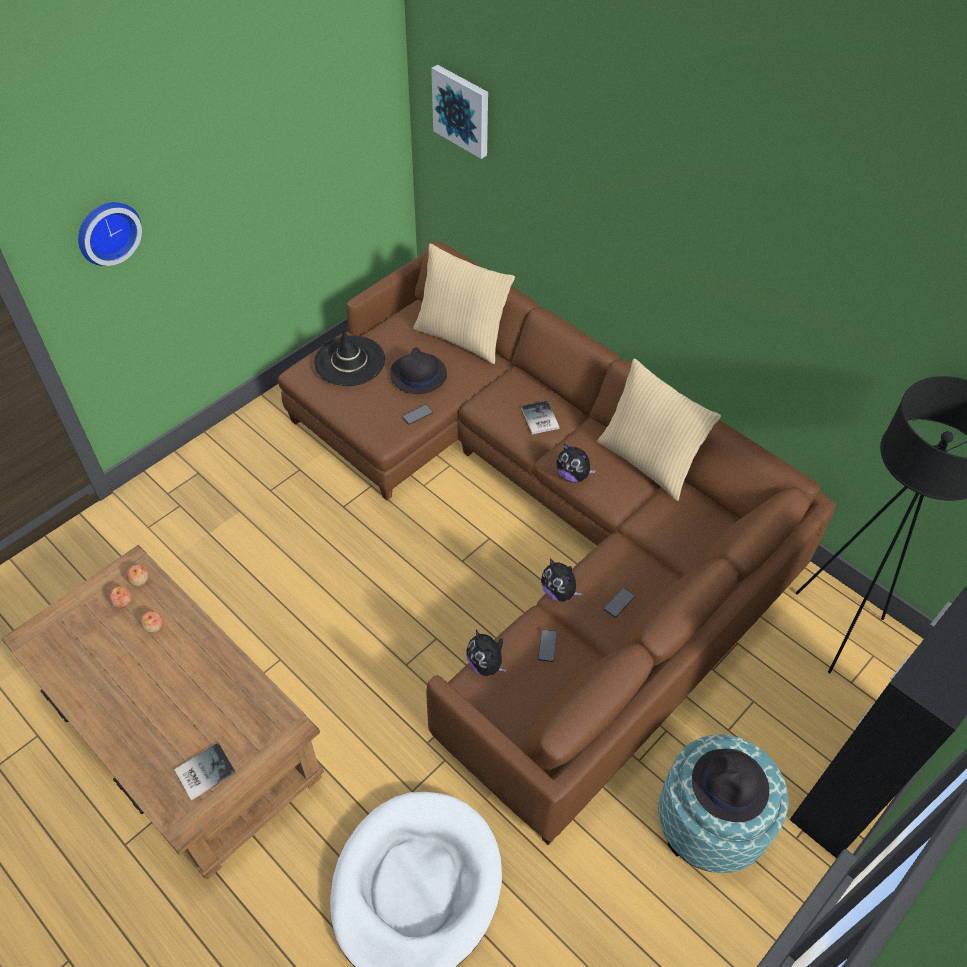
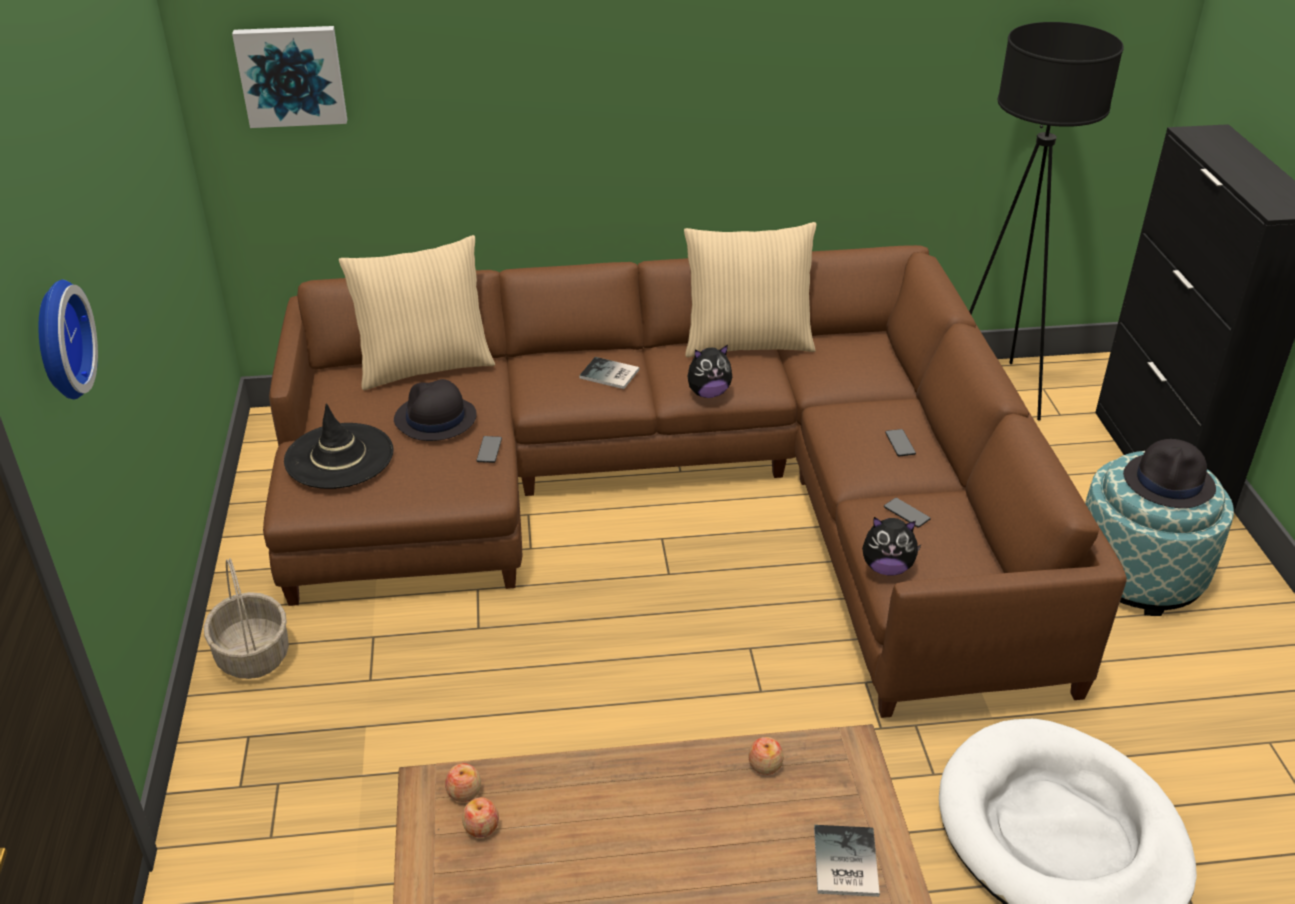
camera: 50 degrees left, 15 degrees down
(154, 626) = (560, 811): apple -> apple (765, 765)
(248, 434) = (252, 655): none -> basket
(559, 592) = (843, 476): plush toy -> none

